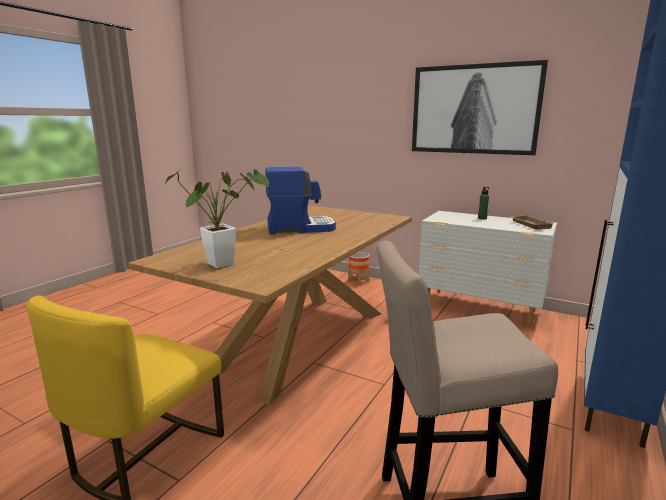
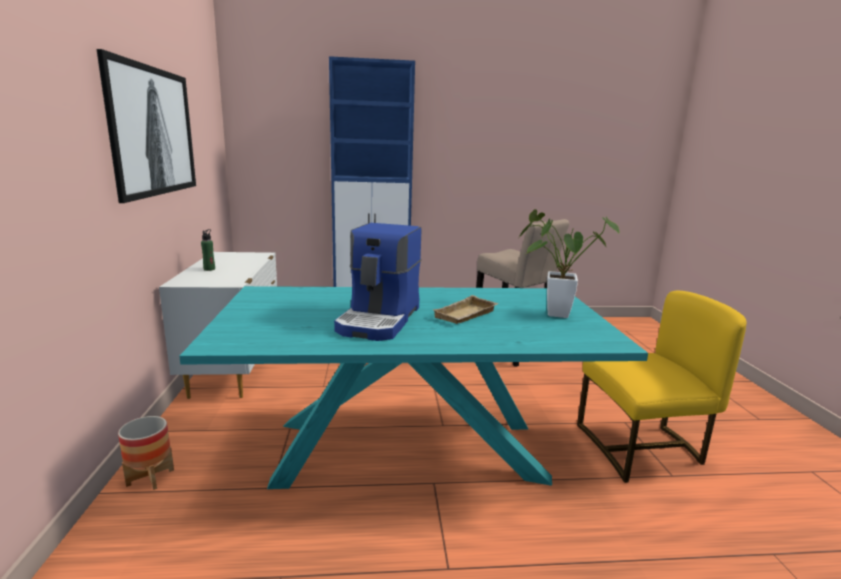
camera: 125 degrees left, 0 degrees up
(300, 228) = (380, 320): coffee machine -> coffee machine turned 120 degrees counterclockwise
(300, 340) = (411, 450): brown dining table -> turquoise dining table
(529, 225) = (234, 257): beige tray -> beige tray (466, 315)

